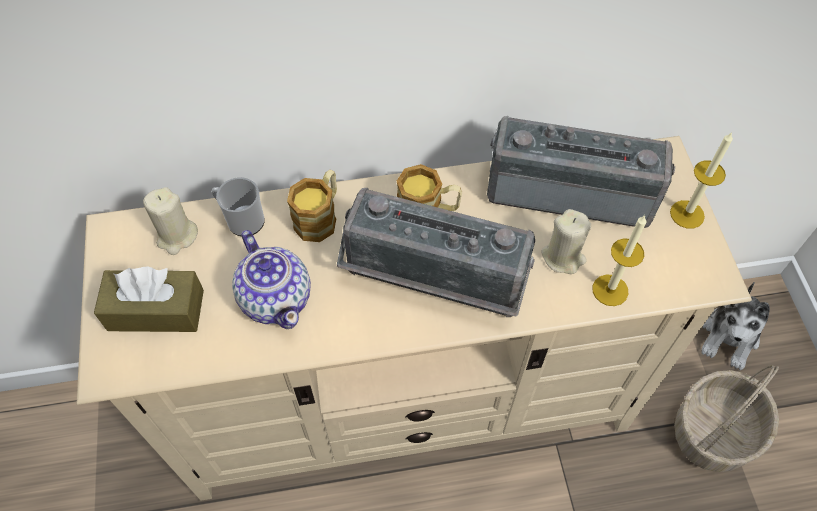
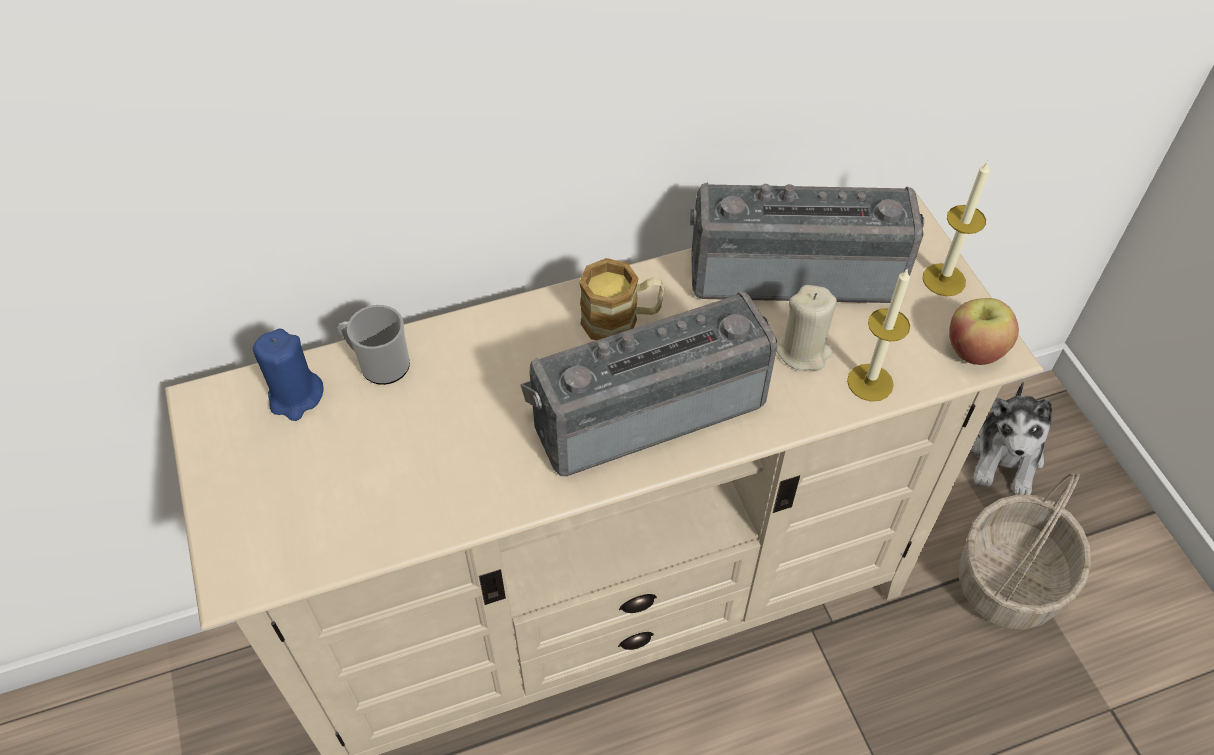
camera: 10 degrees left, 5 degrees down
(156, 310) = (287, 493): brown tissue box -> none
(177, 236) = (295, 396): beige candle -> blue candle
(276, 298) = (445, 454): teapot -> none
(320, 217) = (482, 346): mug -> none
(432, 283) = (646, 407): radio -> radio turned 150 degrees clockwise
(699, 275) = (974, 349): none -> apple

